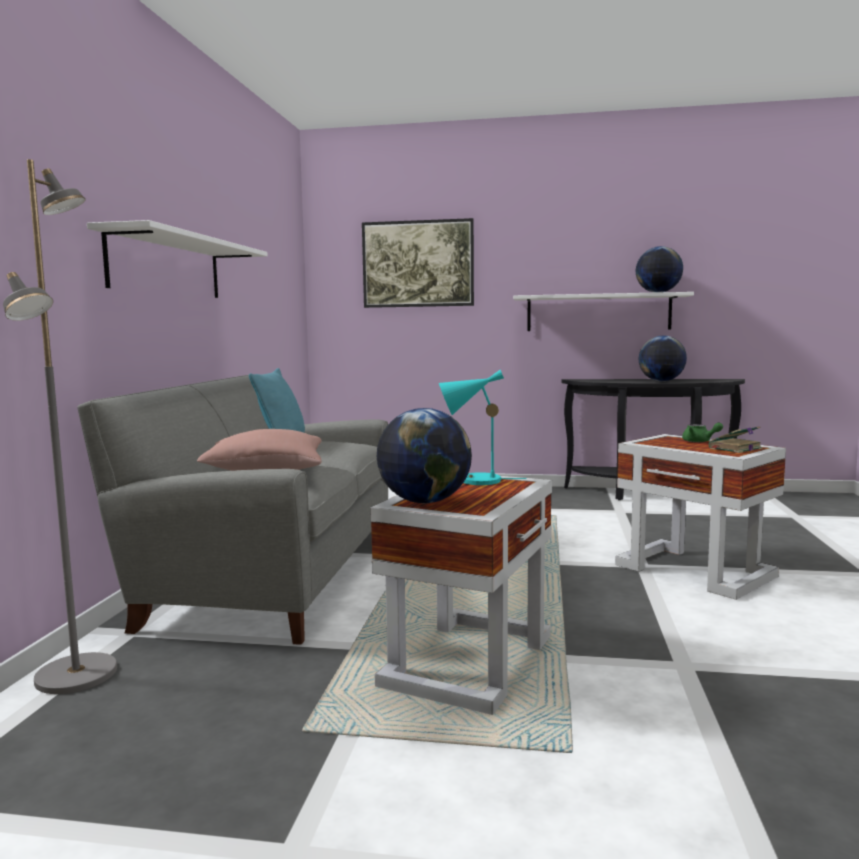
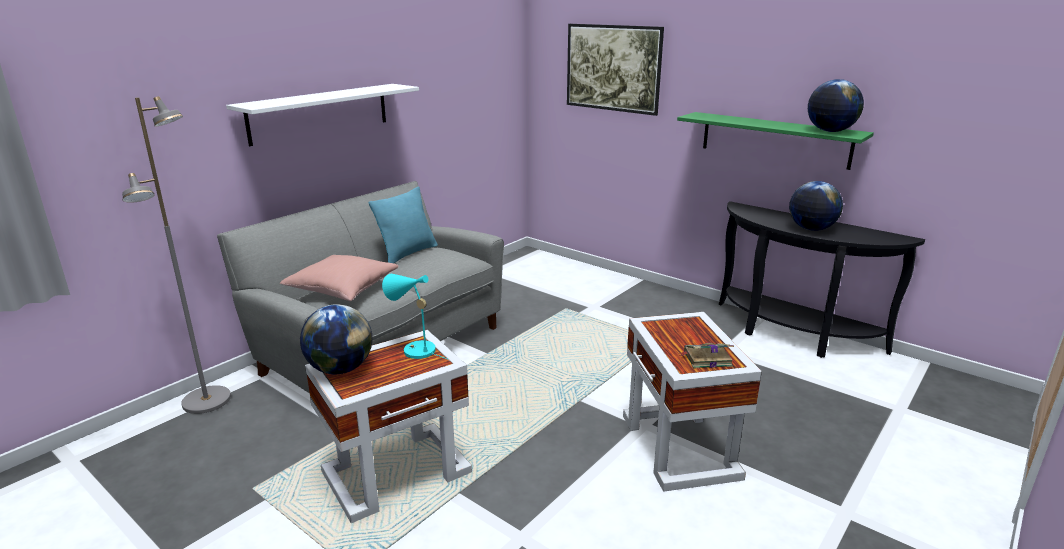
camera: 30 degrees right, 15 degrees up
(598, 312) = (774, 139): white shelf -> green shelf
(699, 441) = (702, 336): green teapot -> none

